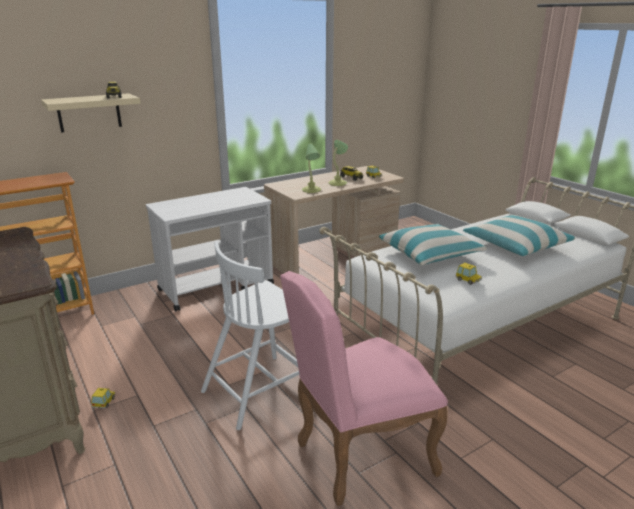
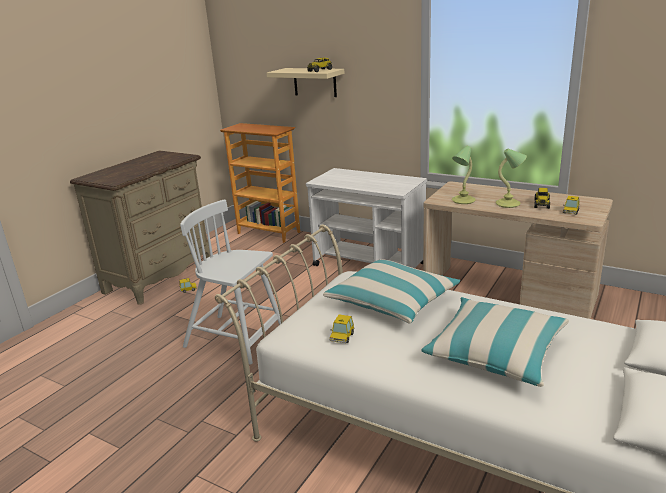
camera: 65 degrees right, 0 degrees up
(360, 455) = (177, 413): pink chair -> none

